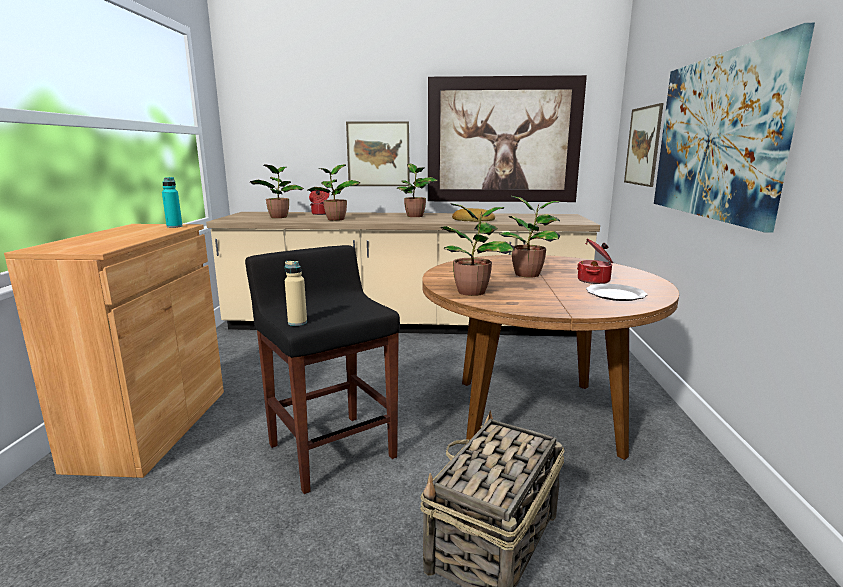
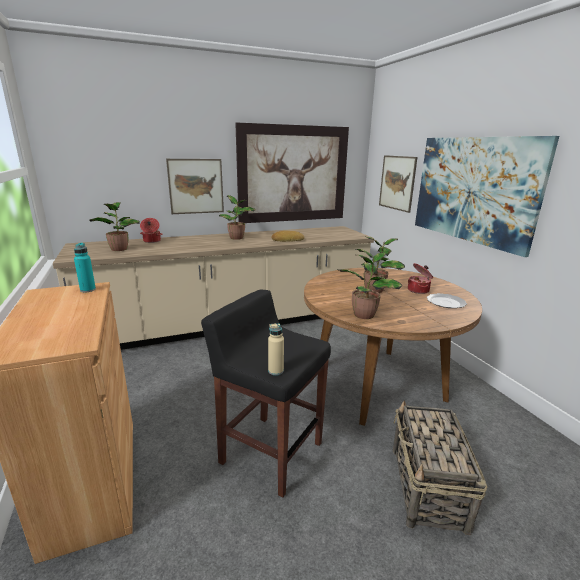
camera: 25 degrees left, 5 degrees up
(335, 219) = (177, 248): potted plant -> none

